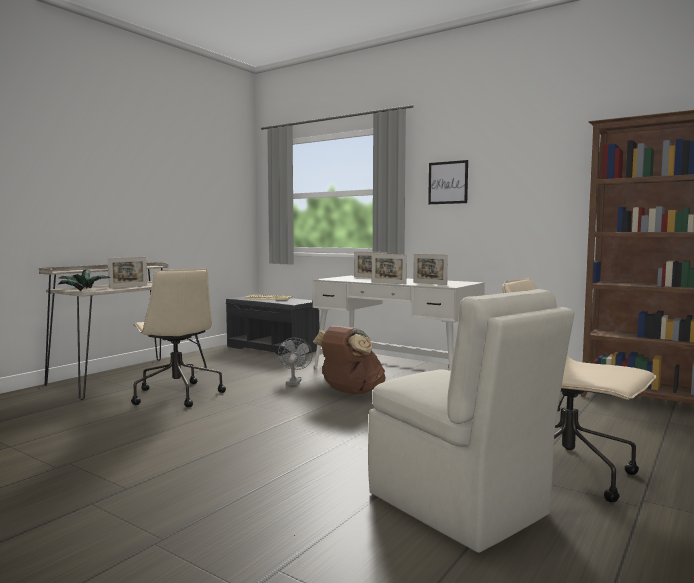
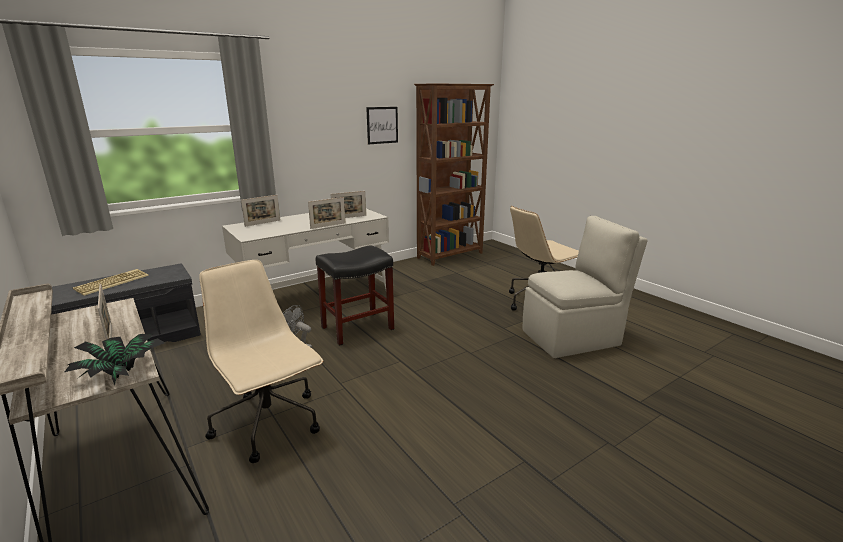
camera: 70 degrees left, 15 degrees up
(176, 395) = (269, 424): beige office chair -> beige office chair turned 120 degrees counterclockwise
(350, 392) = (357, 328): brown backpack -> black stool
(448, 182) = (304, 119): picture -> picture (382, 125)

